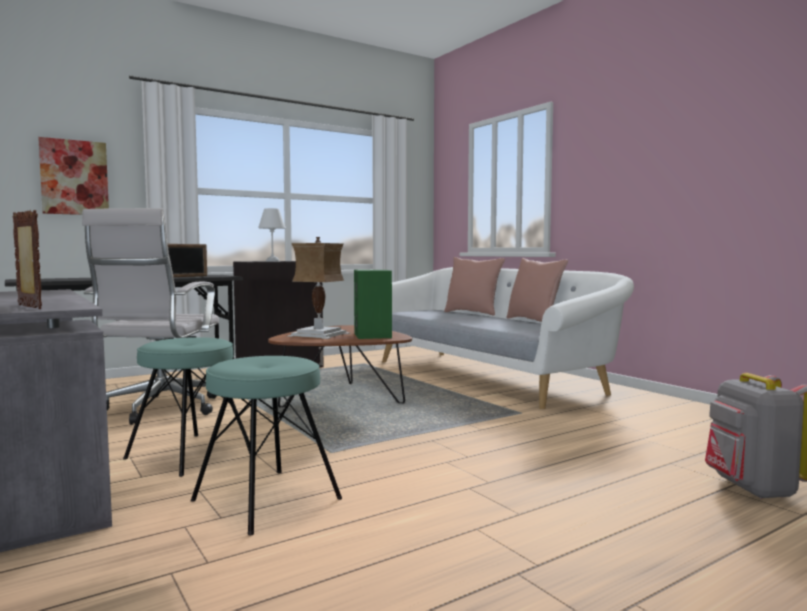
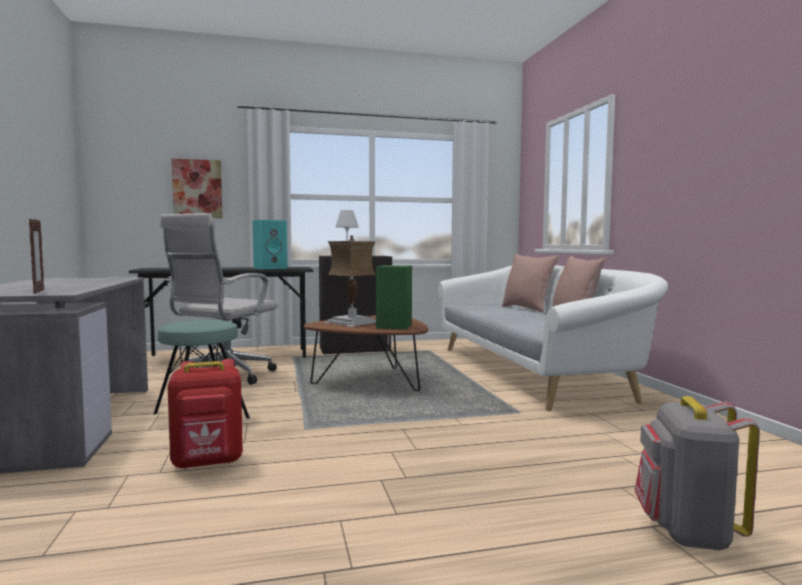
camera: 20 degrees right, 0 degrees up
(187, 276) = (270, 268): picture frame -> turquoise speaker
(267, 500) = (208, 463): turquoise stool -> red backpack

